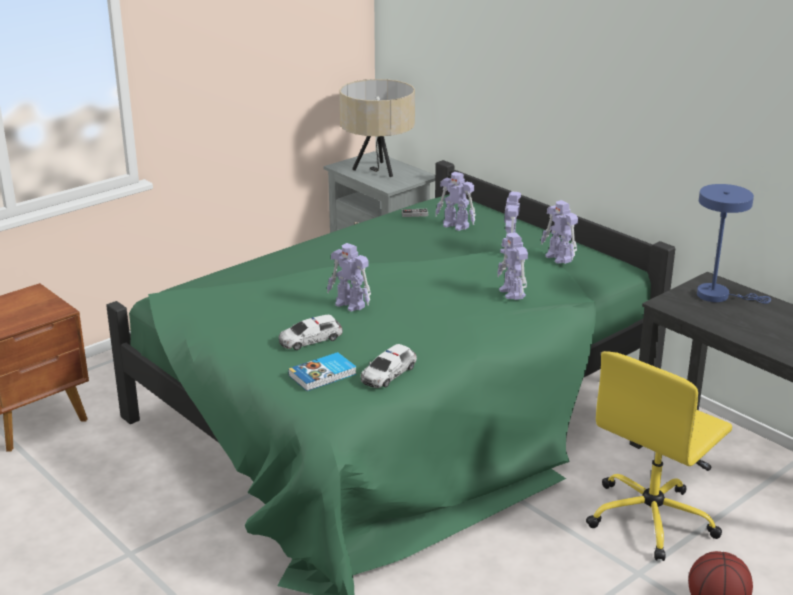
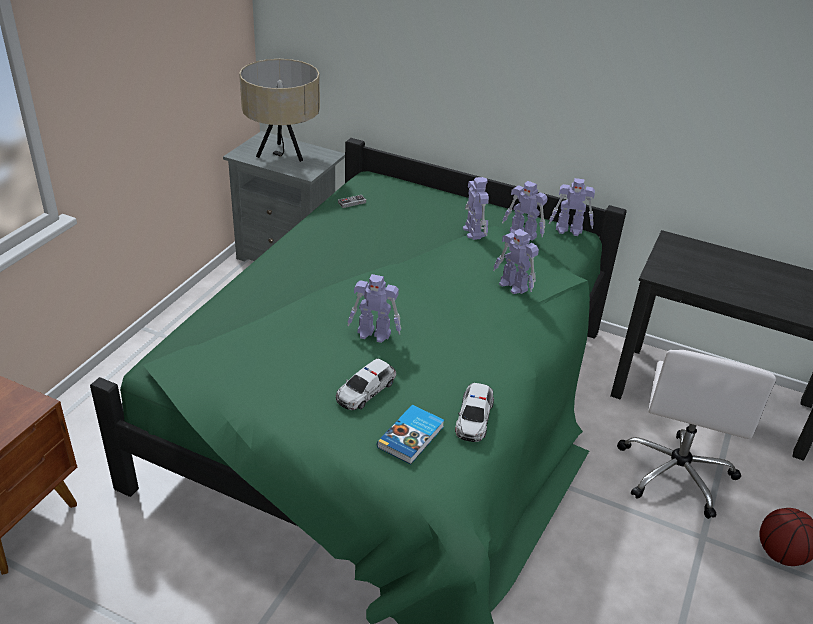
camera: 25 degrees left, 10 degrees up
(456, 226) = (400, 210): toy robot -> toy robot (569, 230)
(652, 518) = (676, 473): yellow office chair -> white office chair
(718, 295) = (691, 256): blue table lamp -> none

